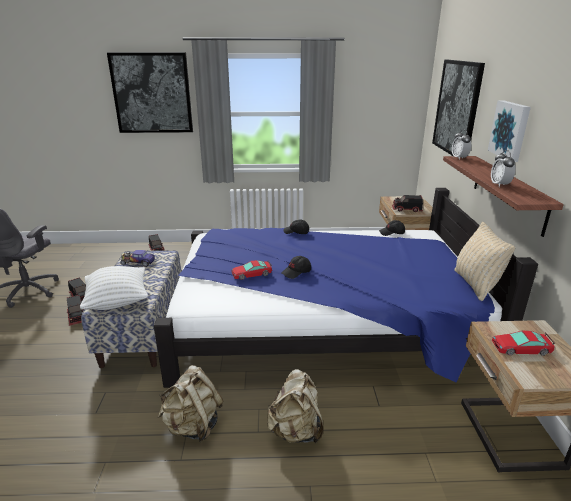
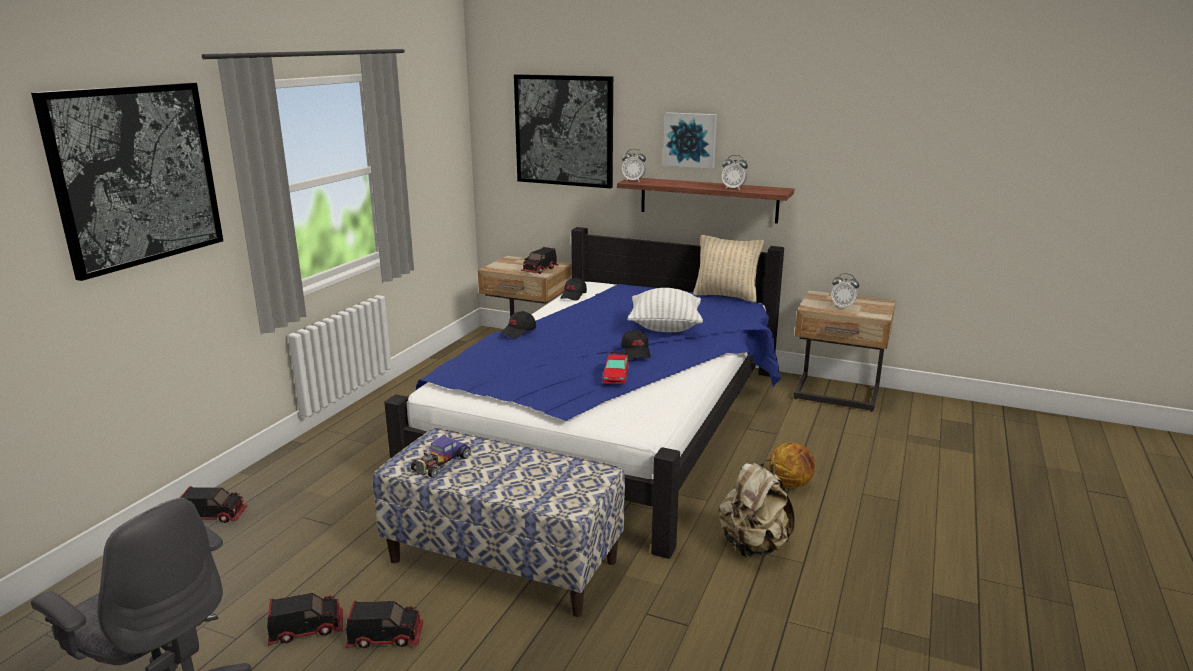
camera: 65 degrees left, 5 degrees down
(117, 301) = (566, 489): white pillow -> white pillow (665, 327)
(296, 431) = (790, 484): beige backpack -> basketball
(521, 348) = (843, 306): toy car -> alarm clock

